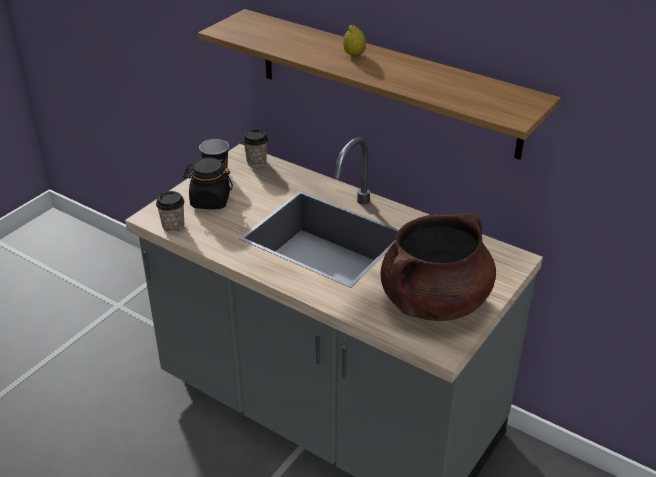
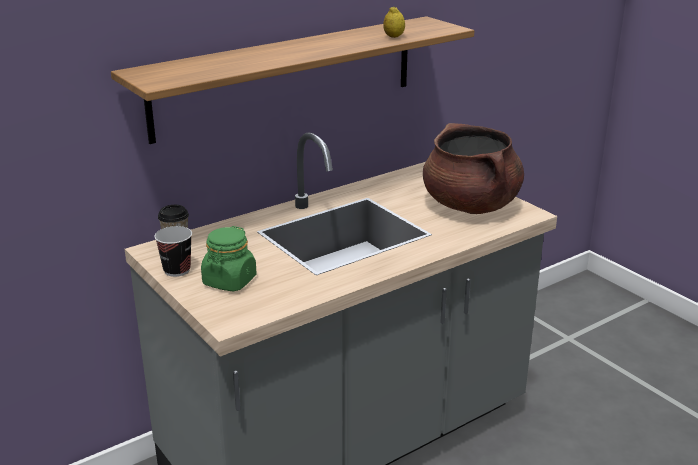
camera: 70 degrees left, 10 degrees down
(173, 226) = (261, 310): cup -> none
(210, 201) = (229, 281): black jar -> green jar
(354, 55) = (287, 49): lemon -> lemon (394, 37)

